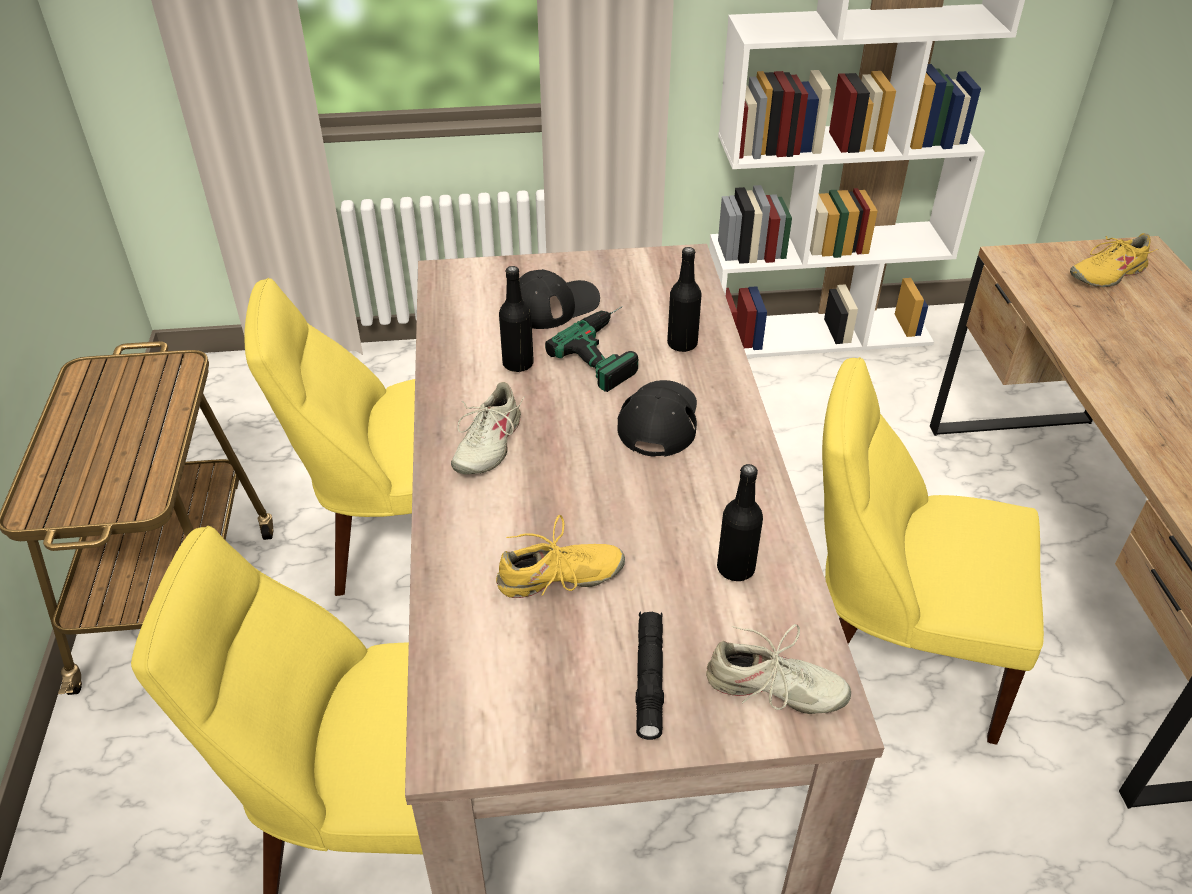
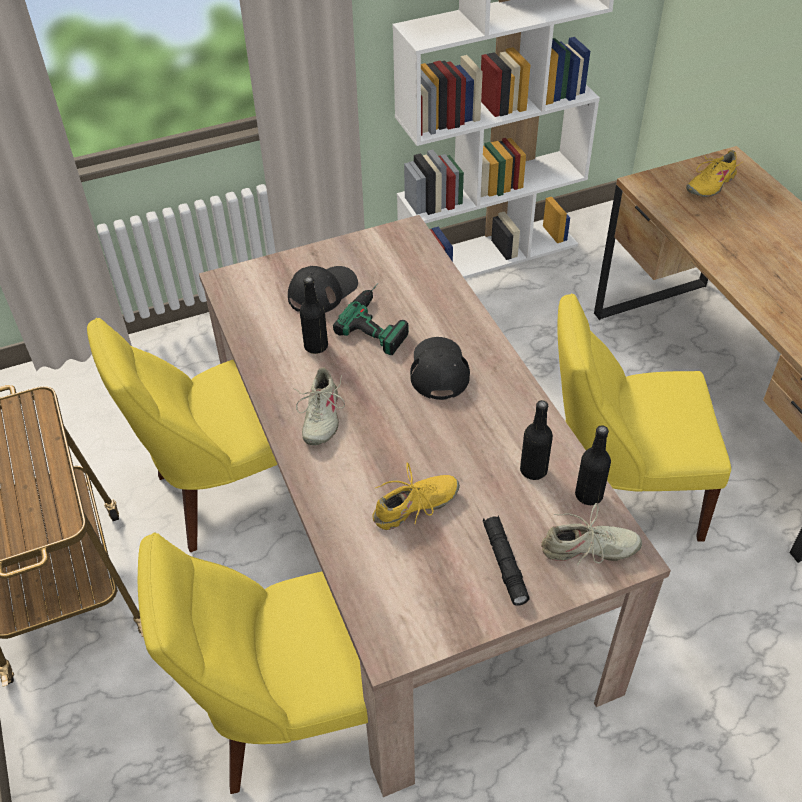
camera: 15 degrees left, 5 degrees up
(682, 344) = (432, 304): black bottle -> black bottle (588, 495)

